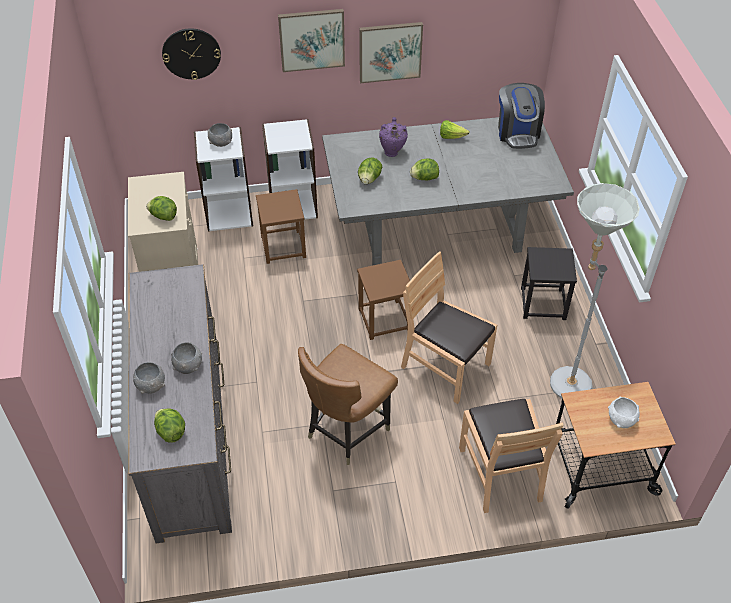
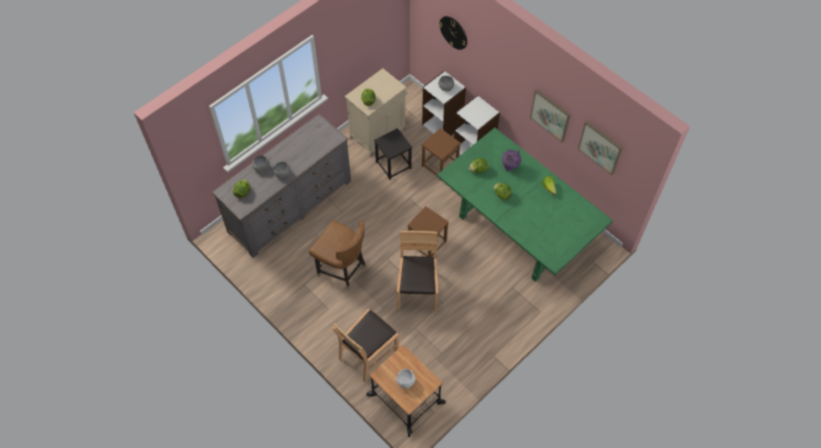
camera: 55 degrees right, 10 degrees up
(312, 39) = (512, 74): picture -> picture (600, 147)
(346, 431) = (342, 269): brown chair -> brown chair turned 150 degrees counterclockwise
(438, 230) = (516, 229): grey dining table -> green dining table
(518, 132) = (583, 219): coffee machine -> none
(543, 304) = (502, 314): black stool -> black stool (393, 165)
(565, 377) = (455, 352): grey floor lamp -> none

